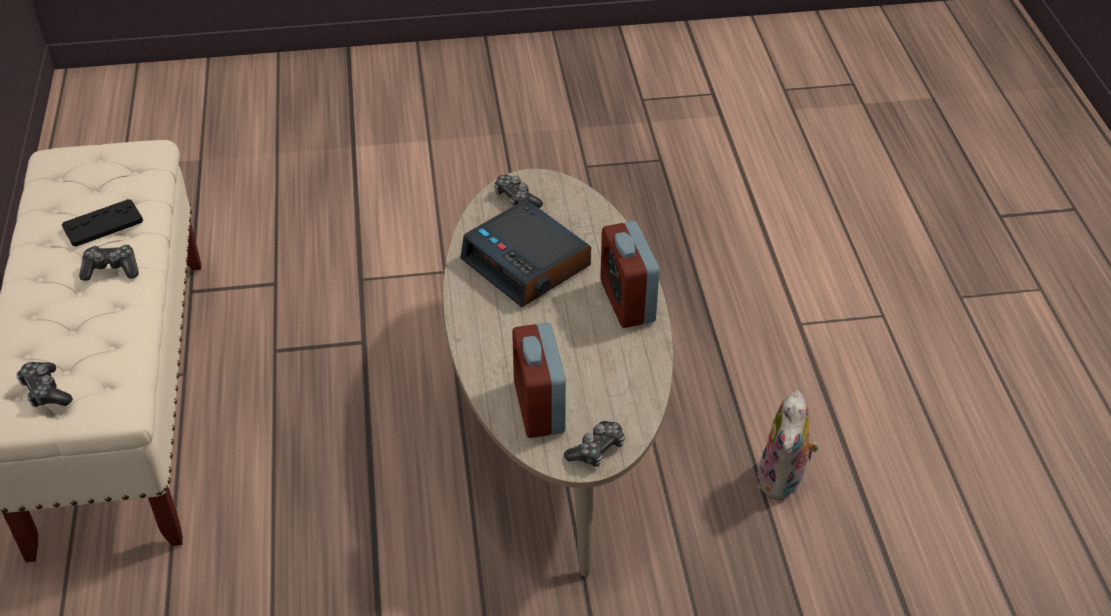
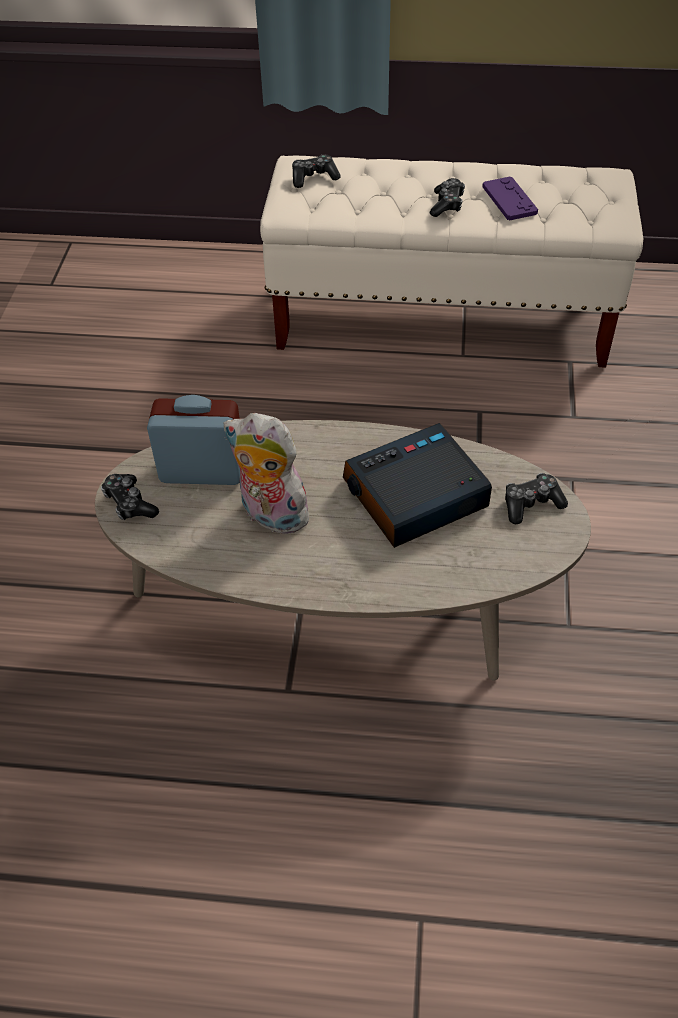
camera: 105 degrees right, 5 degrees up
(103, 224) = (509, 200): black game controller -> purple game controller
(627, 301) = (326, 572): alarm clock -> none
(783, 480) = (176, 806): plush toy -> plush toy (270, 516)

